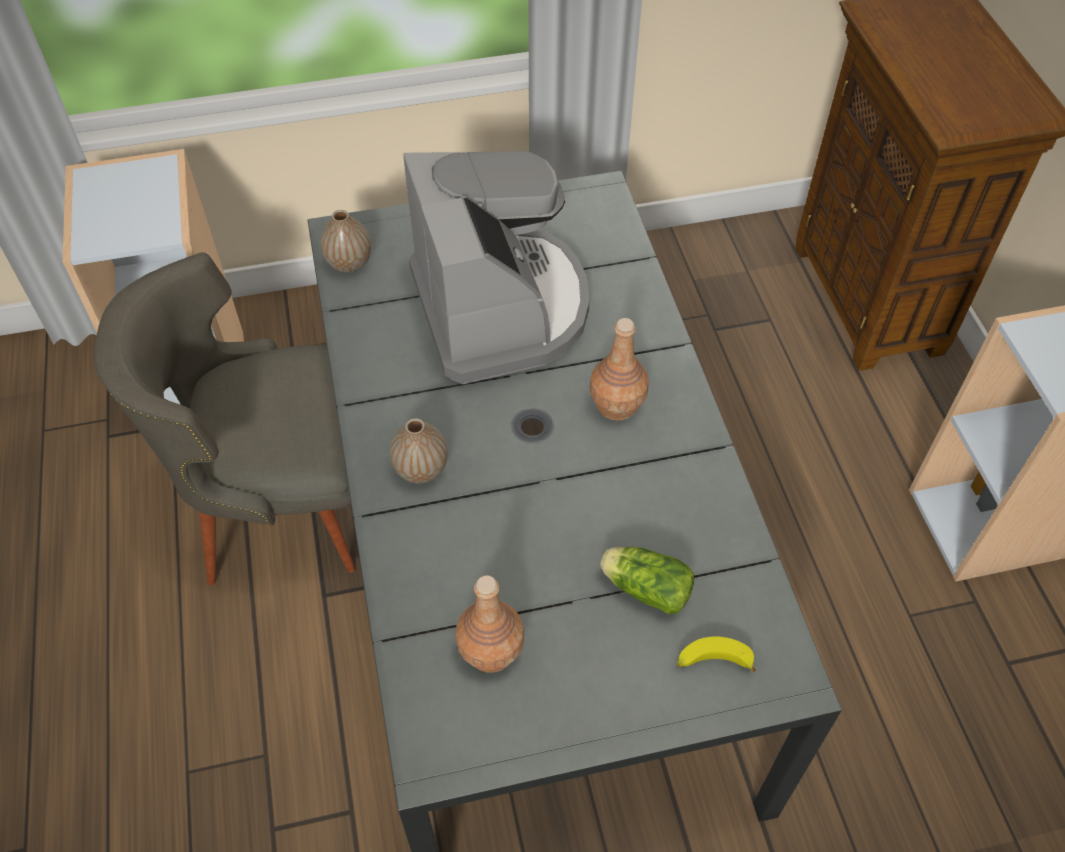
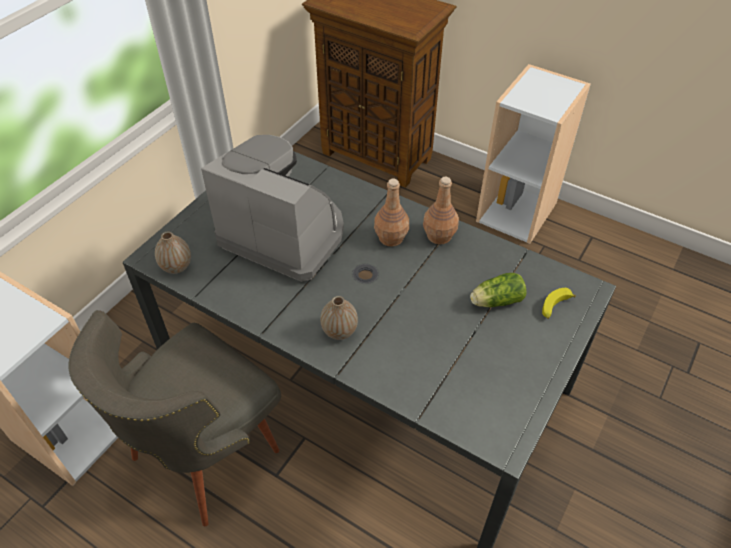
camera: 45 degrees left, 5 degrees down
(490, 650) = (469, 379): brown bottle -> brown bottle (438, 235)

